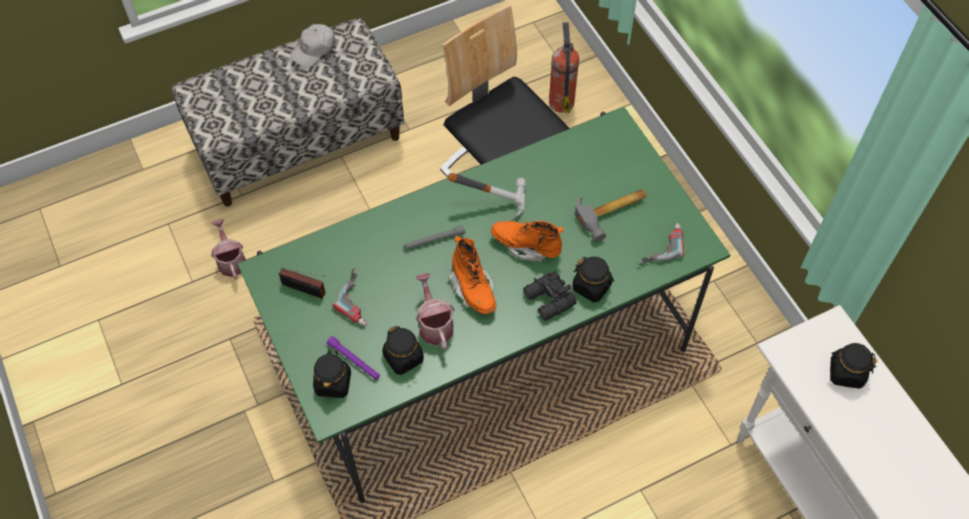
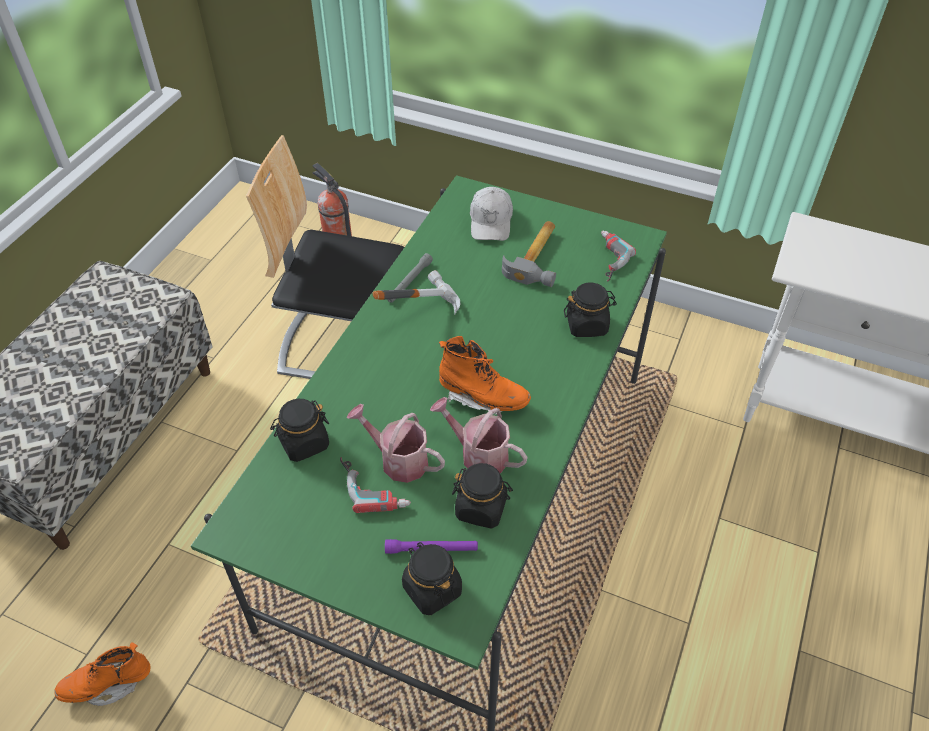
camera: 40 degrees left, 10 degrees down
(231, 260) = (118, 600): watering can -> watering can (398, 459)
(306, 290) = (304, 517): radio -> none
(314, 50) = (70, 313): white cap -> white cap (491, 221)
(434, 240) = (397, 379): grey flashlight -> grey flashlight (409, 282)
(526, 246) = (491, 329): orange boot -> orange boot (108, 684)
(548, 300) = (563, 361): black binoculars -> none
(846, 373) = (858, 254): black jar -> black jar (304, 443)

